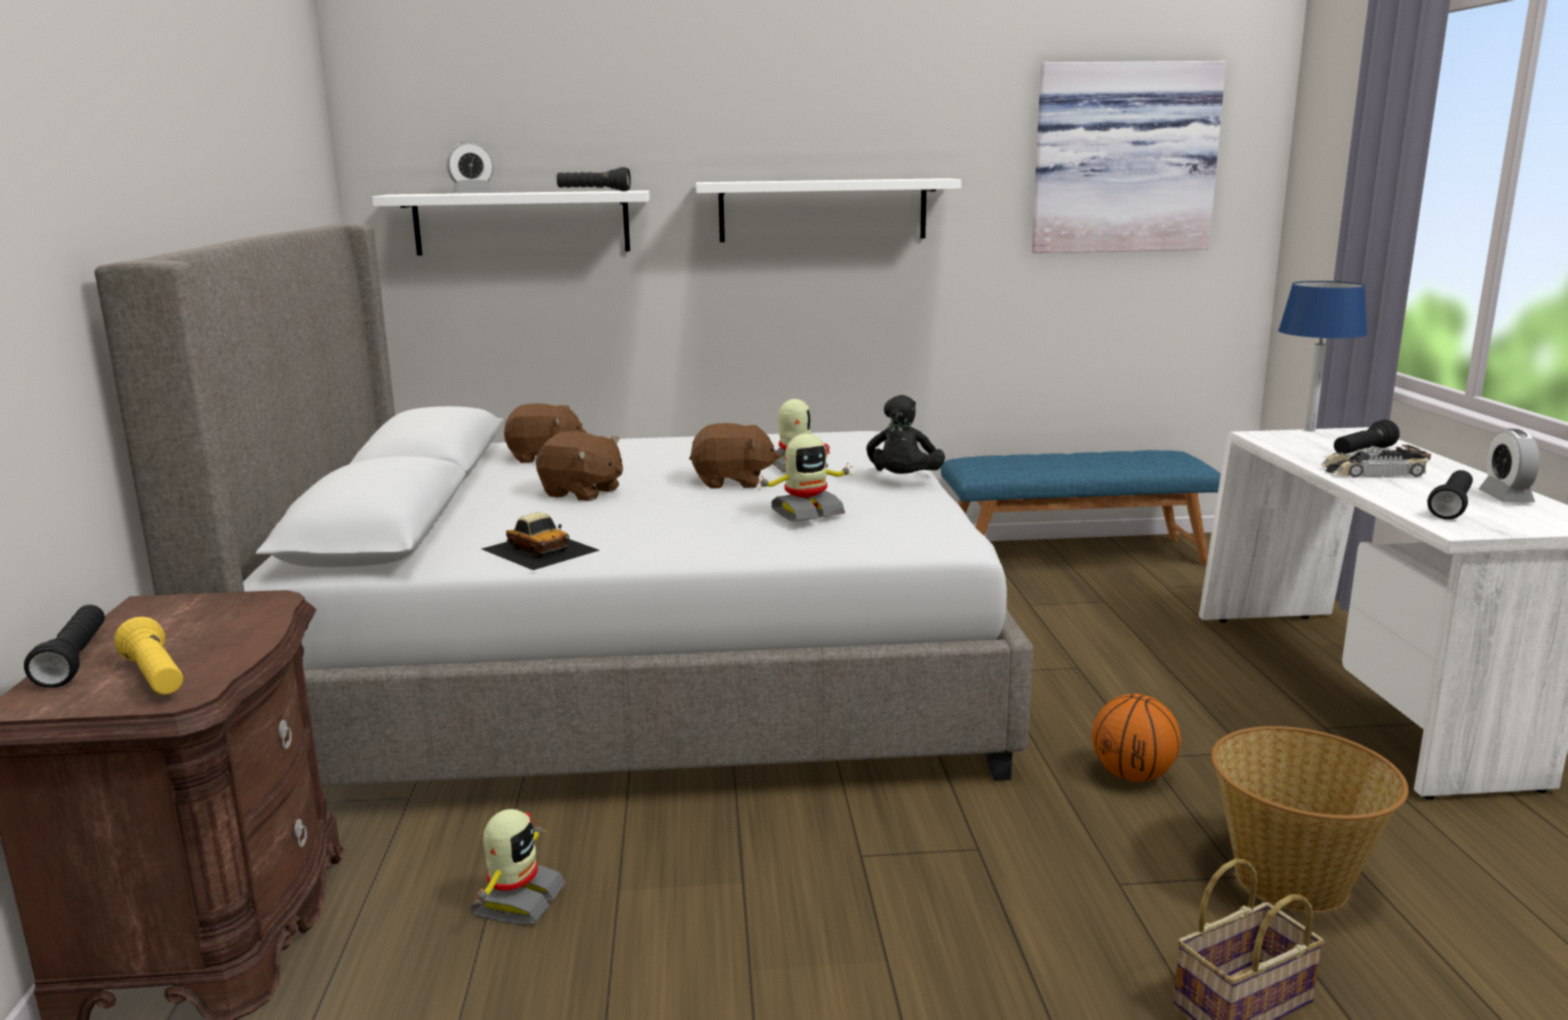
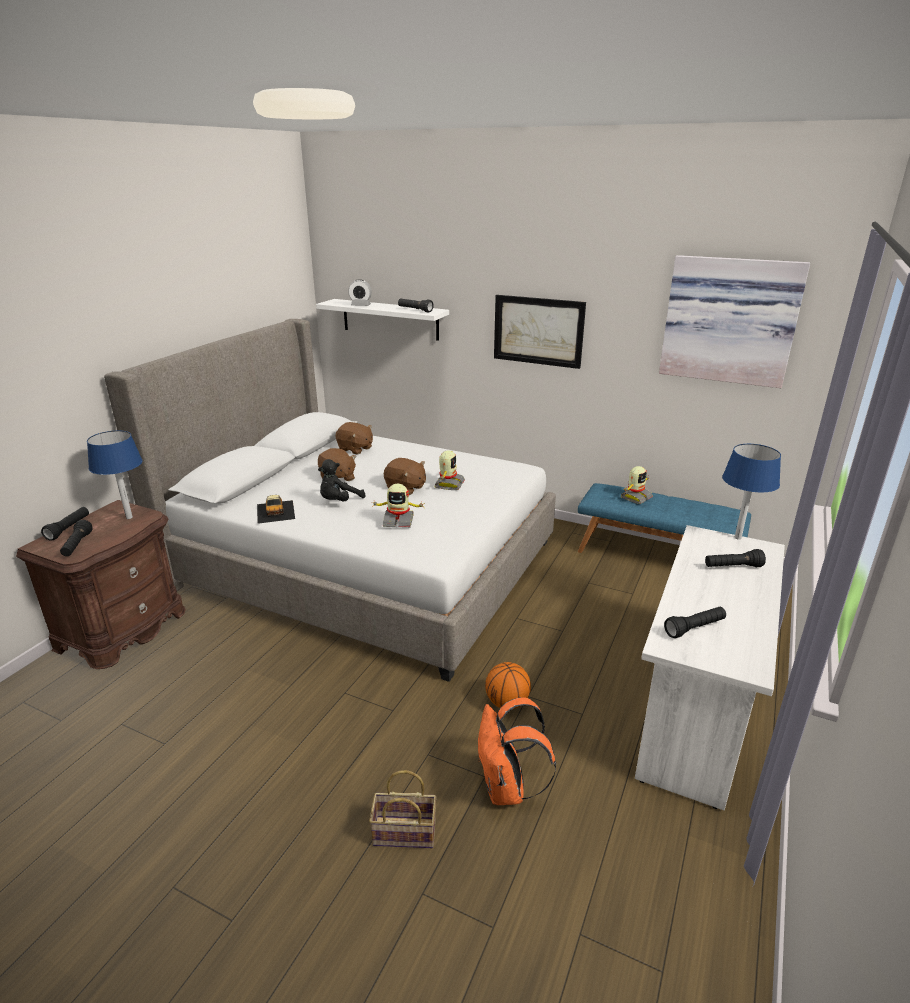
camera: 30 degrees right, 10 degrees up
(155, 678) = (77, 545): yellow flashlight -> black flashlight
(220, 612) = (129, 517): none -> blue table lamp
(516, 901) = (212, 659): toy robot -> toy robot (635, 497)
(822, 210) = (538, 331): white shelf -> picture
(903, 481) = (480, 509): black plush toy -> black plush toy (339, 501)
(1292, 878) = (507, 789): basket -> orange backpack
(1372, 472) = (704, 585): toy car -> none
(1505, 497) = (746, 632): alarm clock -> none

